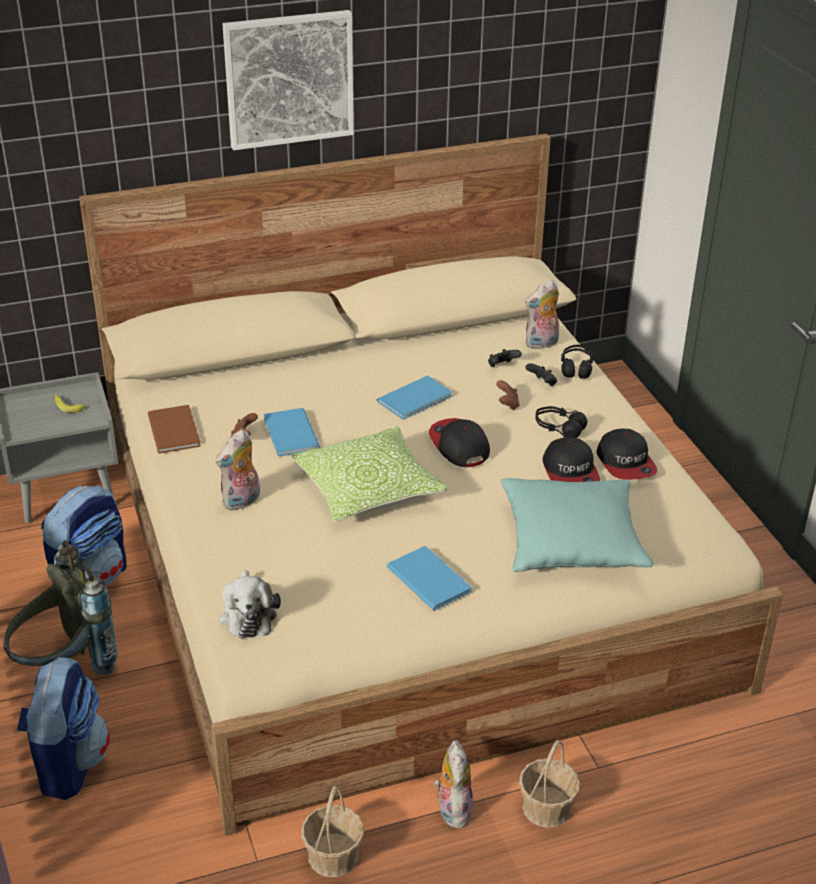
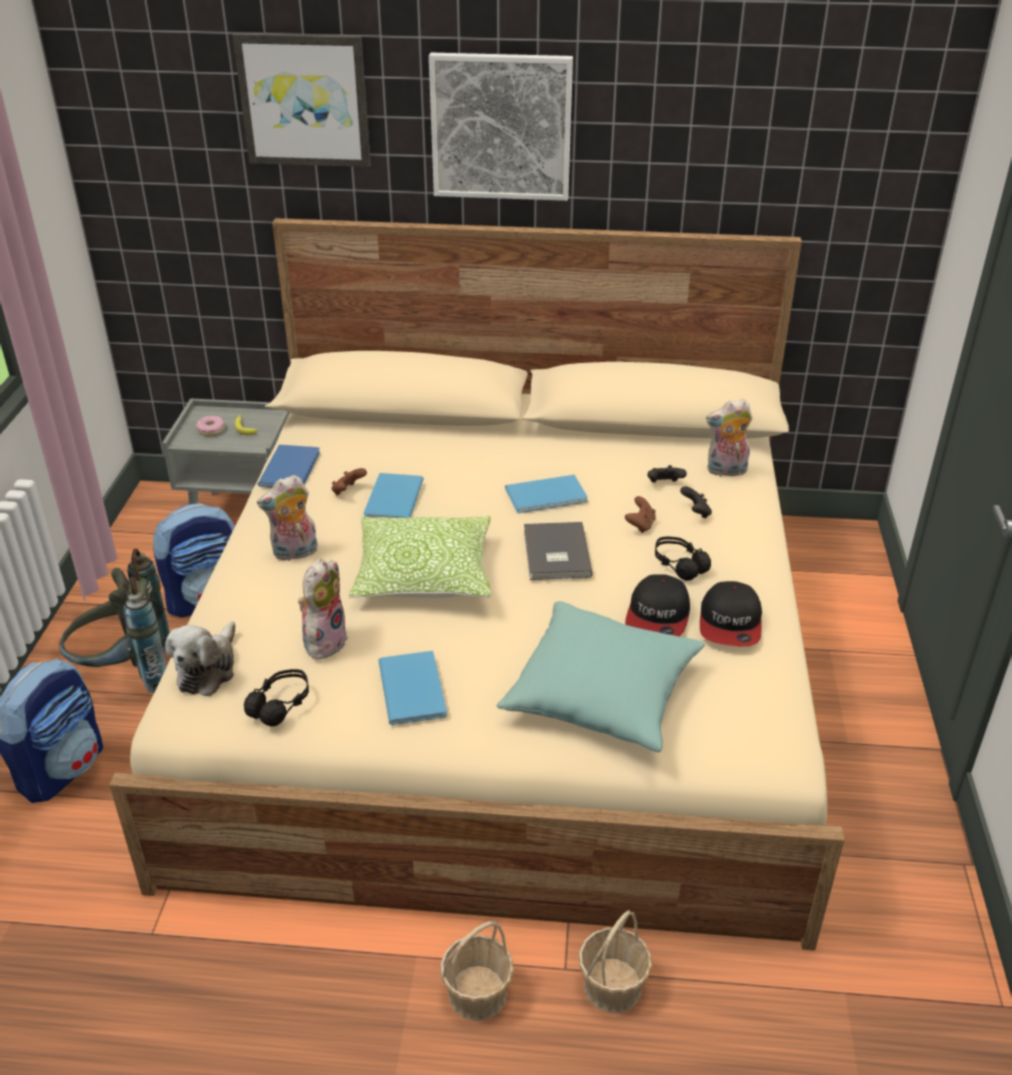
camera: 25 degrees right, 0 degrees up
(35, 415) = (211, 429): none -> donut
(103, 81) = (304, 100): none -> picture
(175, 429) = (292, 468): brown book -> blue book
(333, 855) = (225, 958): basket -> basket (613, 986)
(452, 808) = (377, 954): plush toy -> plush toy (324, 641)
(459, 445) = (554, 554): cap -> grey book
(576, 368) = (746, 505): black headphones -> black headphones (280, 705)

